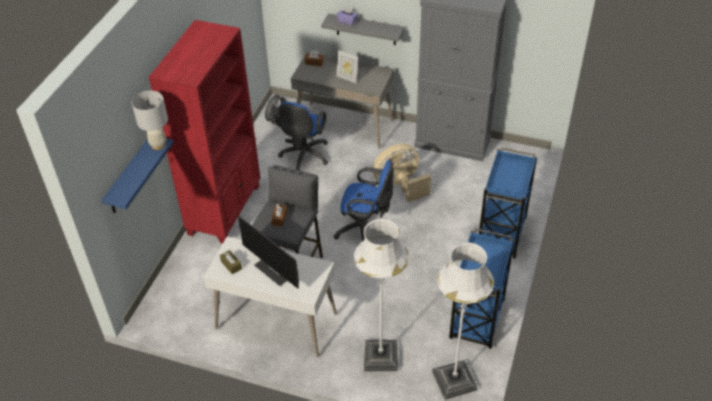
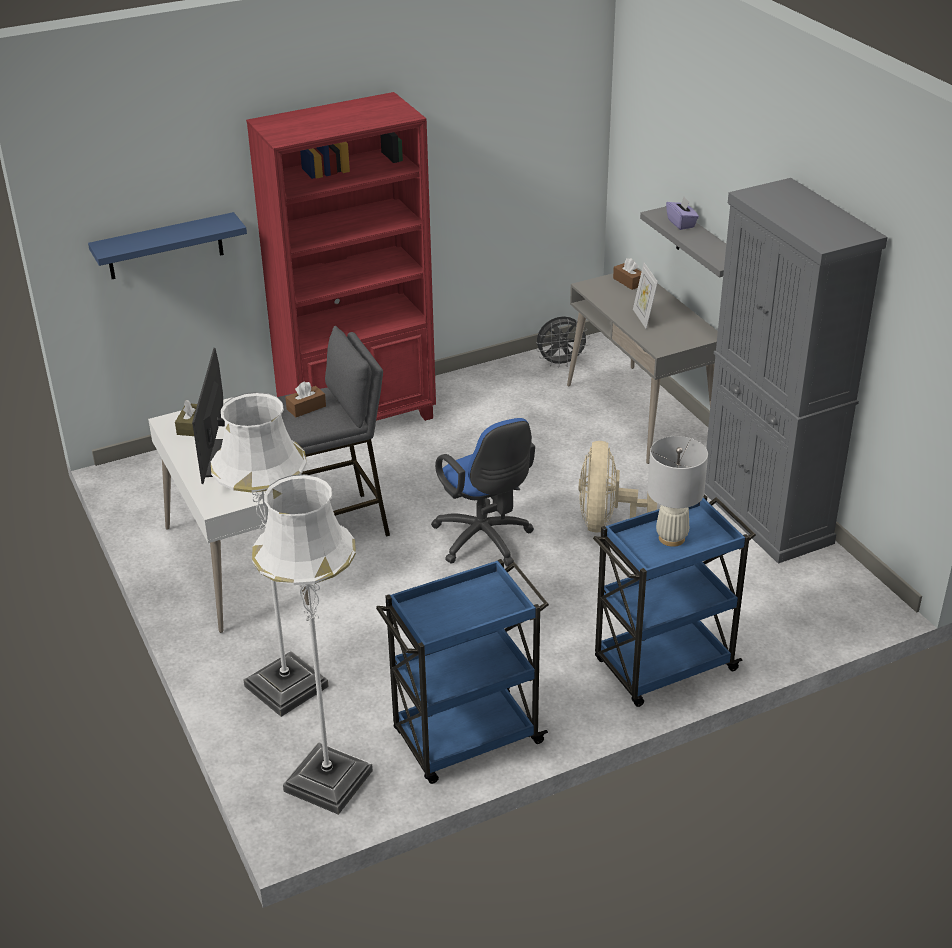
camera: 45 degrees right, 10 degrees down
(158, 145) = (223, 224): white table lamp -> white table lamp (671, 538)
(304, 157) = (534, 418): blue office chair -> none
(400, 186) = (608, 521): beige fan -> beige fan turned 105 degrees counterclockwise

